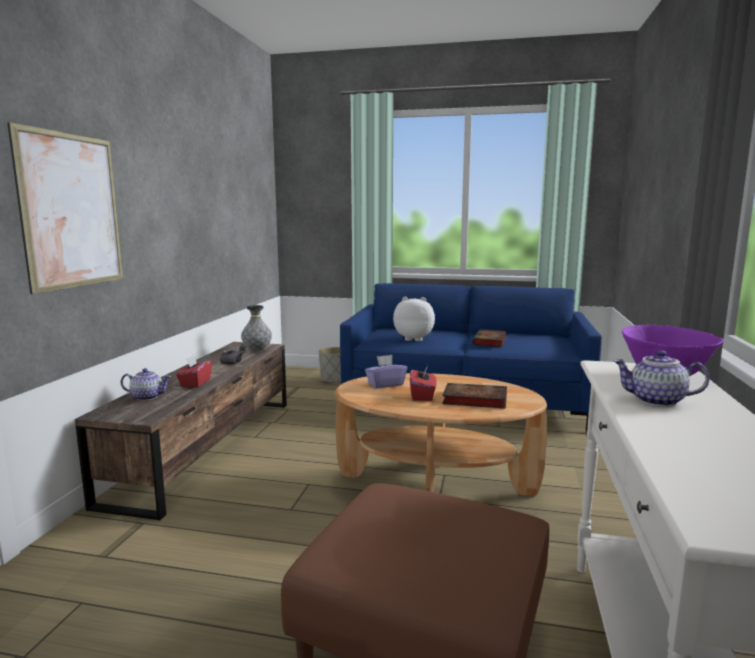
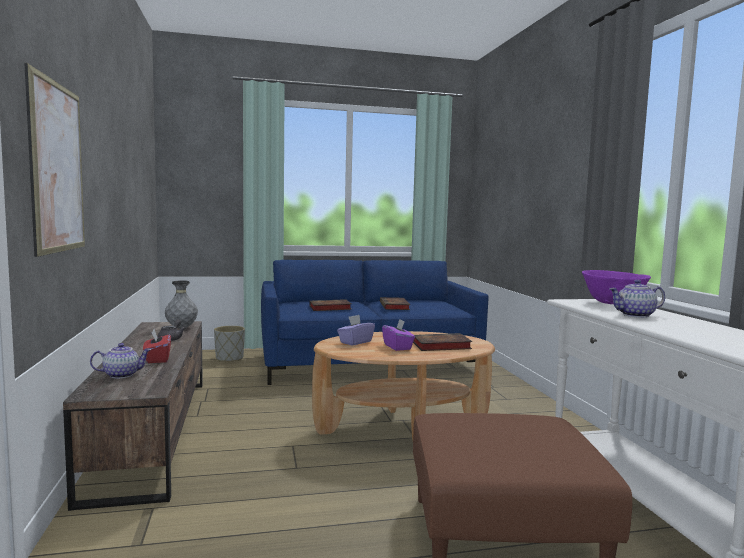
camera: 25 degrees left, 5 degrees down
(414, 339) = (329, 308): plush toy -> book
(422, 395) = (397, 347): red tissue box -> purple tissue box

